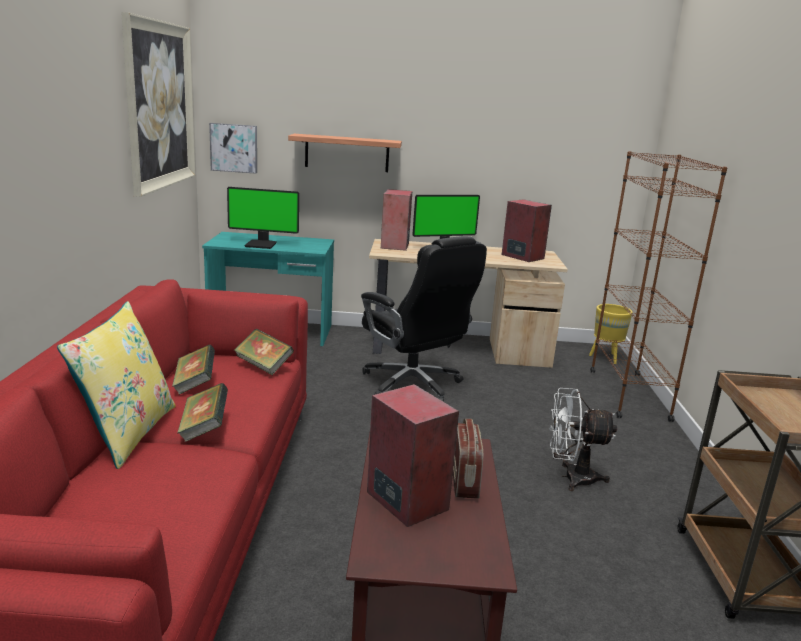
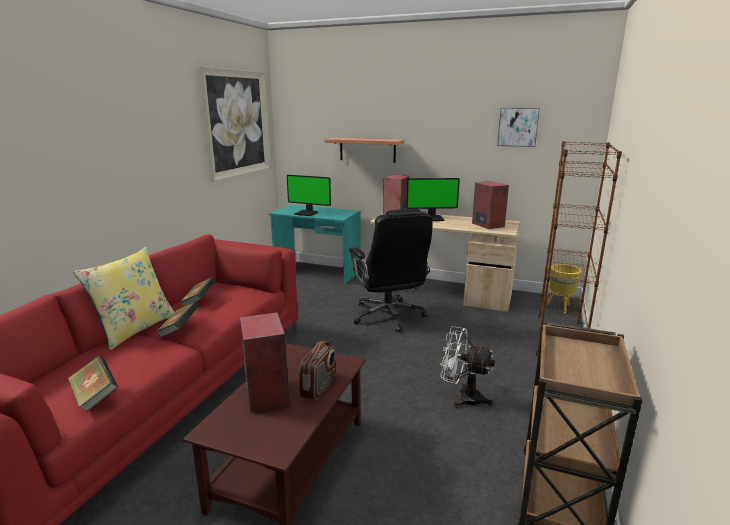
camera: 20 degrees right, 0 degrees up
(234, 148) = (297, 149): picture -> picture (518, 127)
(263, 366) = (251, 294): book -> book (95, 397)

